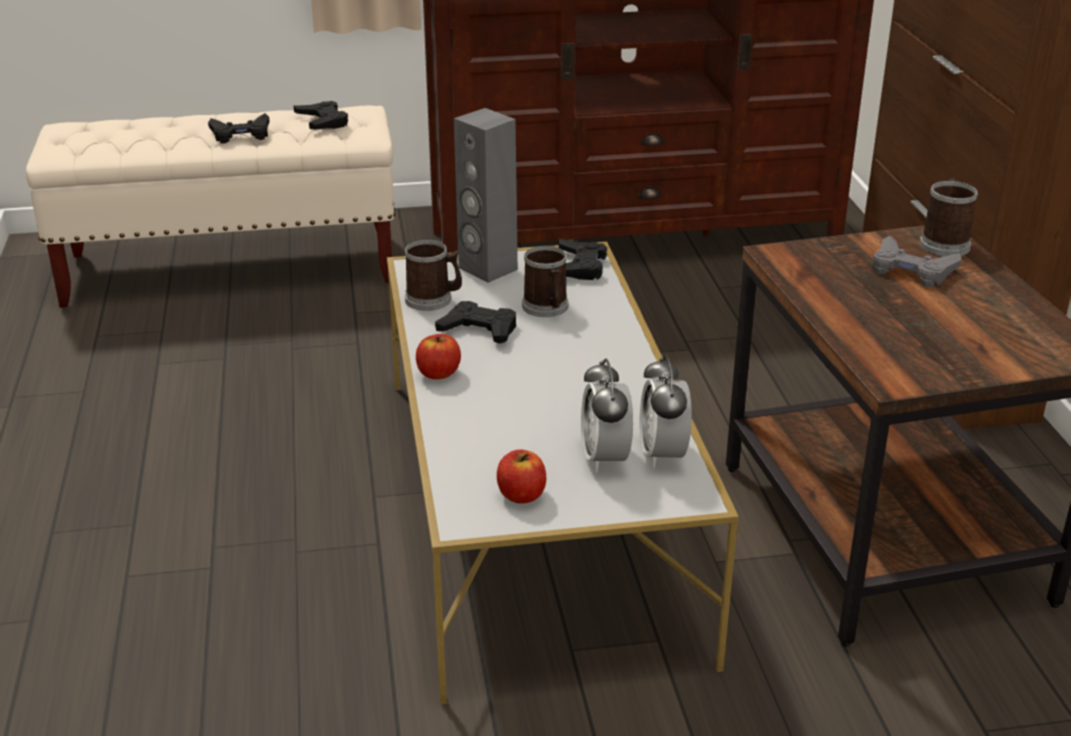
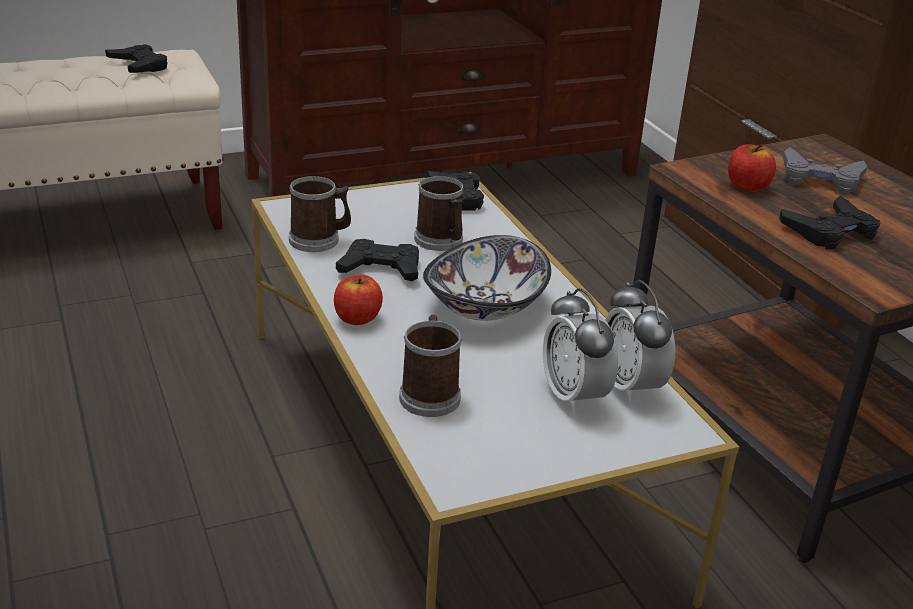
camera: 15 degrees left, 0 degrees up
(241, 134) = (54, 80): black game controller -> black game controller (830, 231)
(487, 269) = (363, 205): grey speaker -> none
(521, 495) = (505, 447): apple -> apple (747, 187)
(561, 372) = (486, 307): none -> bowl
(944, 243) = (832, 152): mug -> mug (430, 394)

